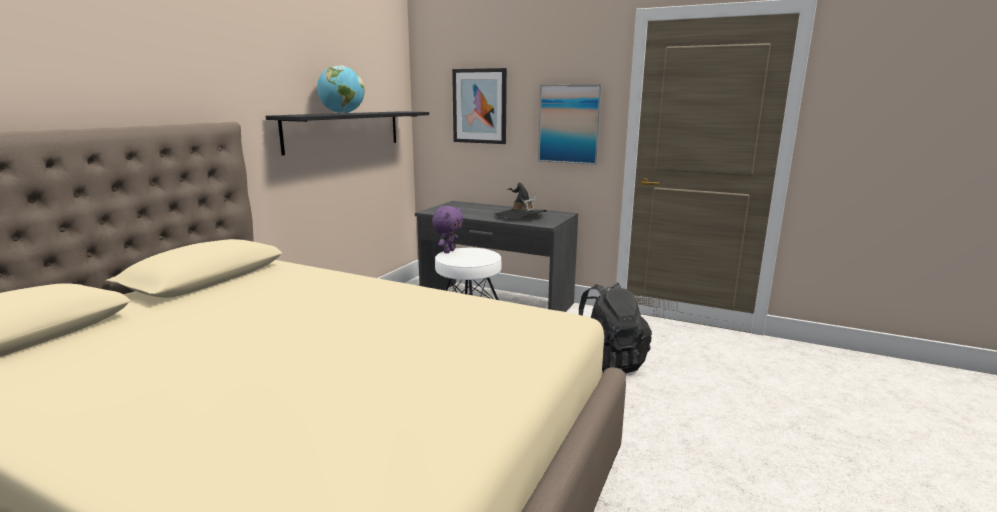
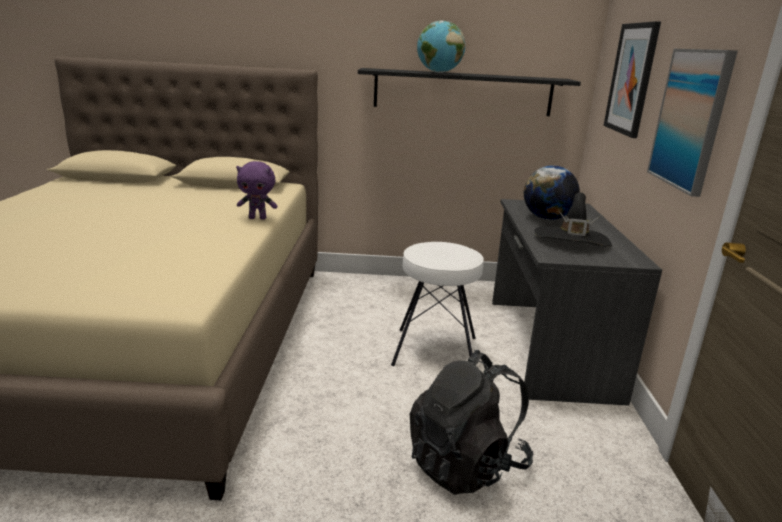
camera: 65 degrees right, 5 degrees up
(448, 251) = (440, 243): purple plush toy -> purple plush toy (258, 218)
(473, 212) = (547, 218): none -> globe

